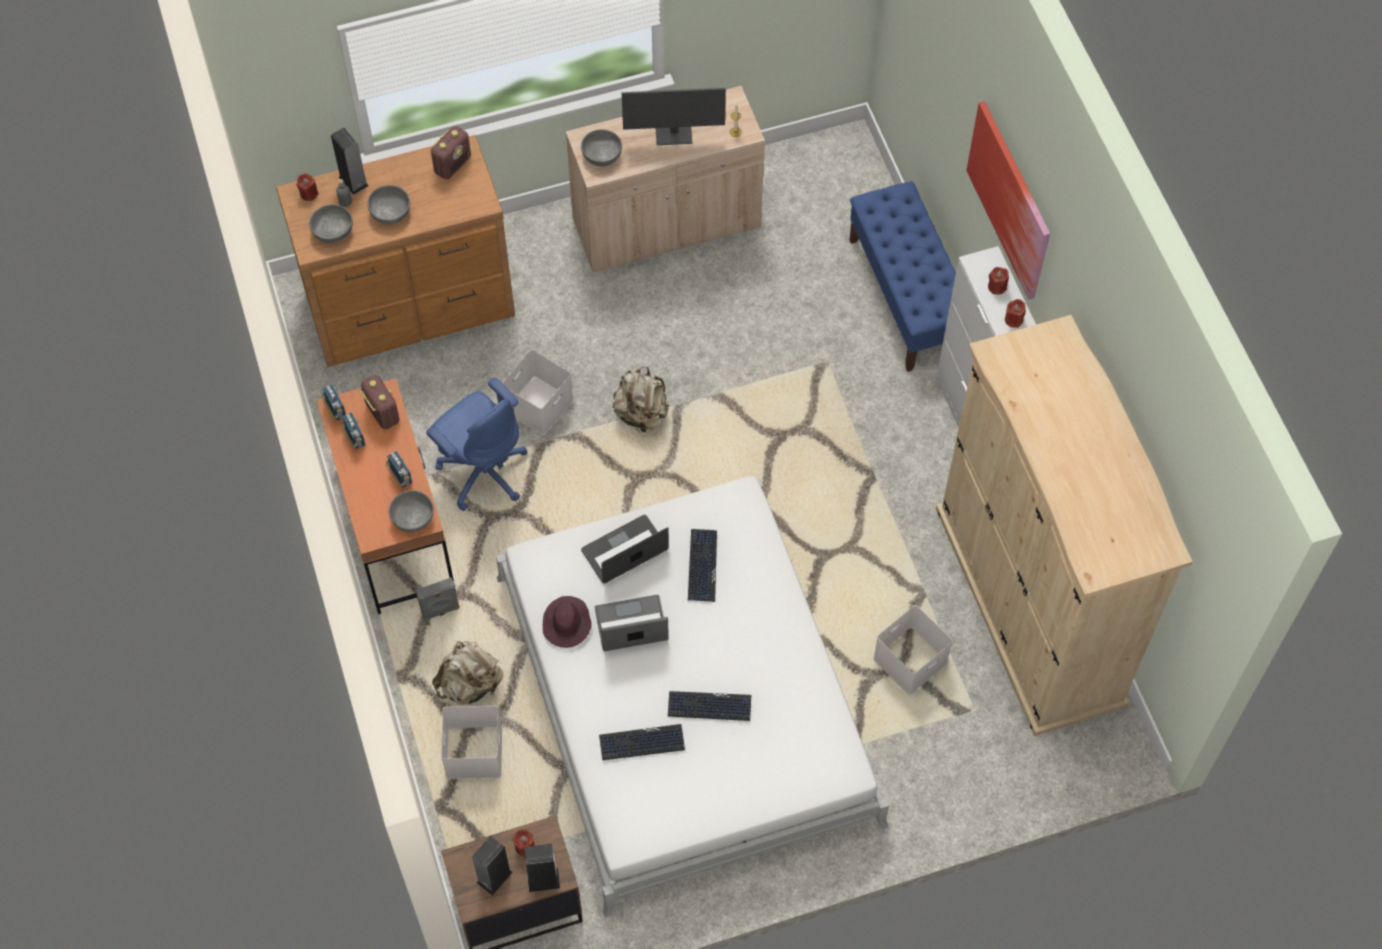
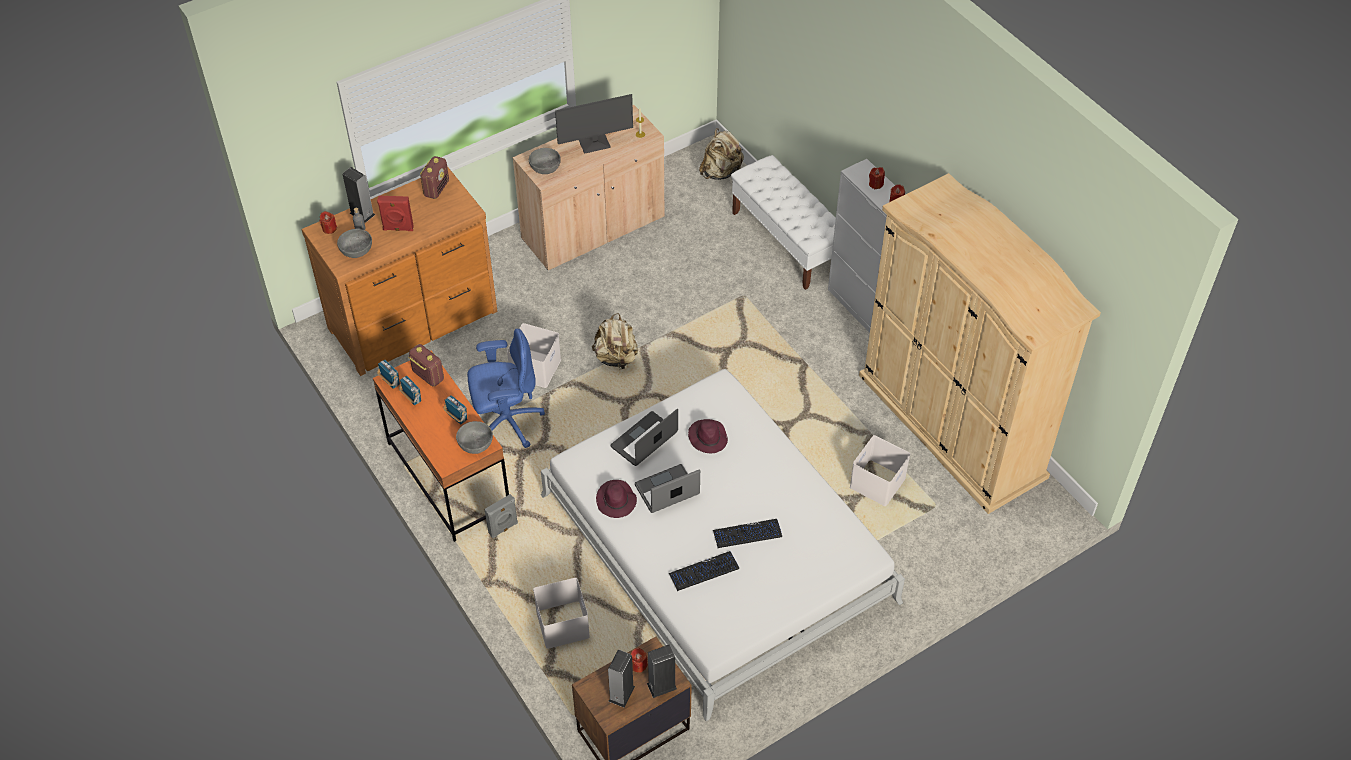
camera: 15 degrees left, 10 degrees down
(390, 212) = (398, 229): grey bowl -> red speaker
(470, 684) = (543, 576): beige backpack -> beige backpack (720, 172)
(483, 471) = (506, 422): blue office chair -> blue office chair turned 45 degrees counterclockwise
(702, 566) = (707, 437): keyboard -> purple hat
(906, 297) = (787, 241): blue bench -> white bench
(1010, 199) = (872, 115): picture -> none

